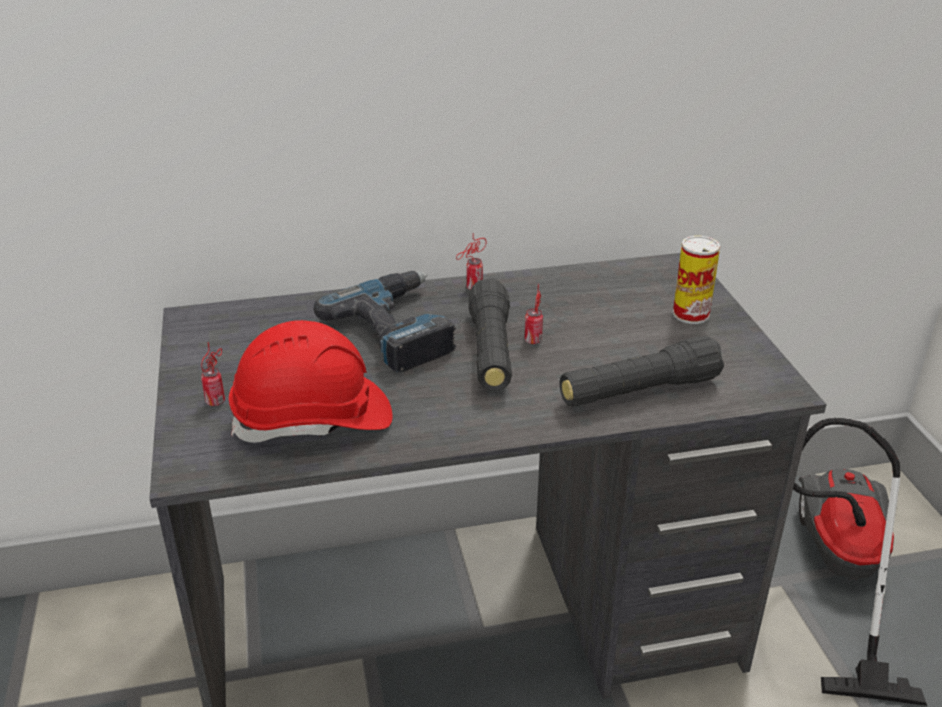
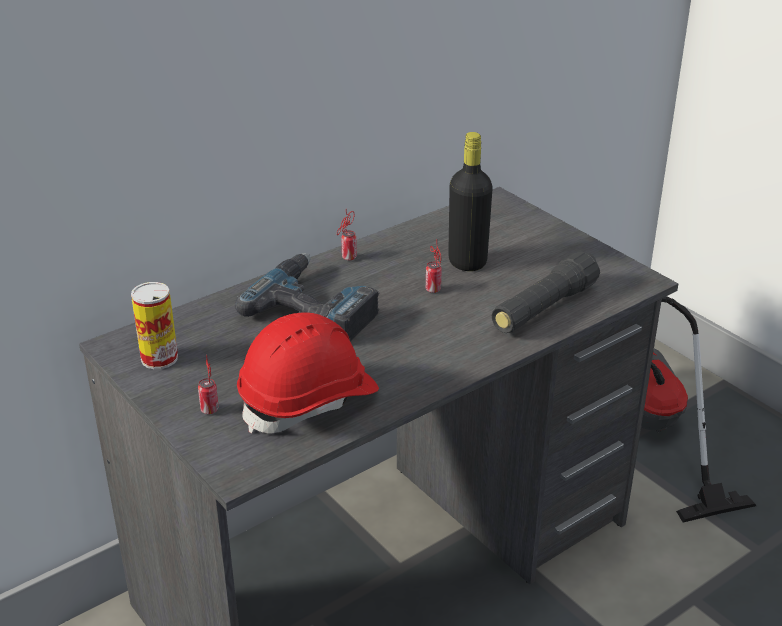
camera: 25 degrees left, 0 degrees up
(491, 351) = (407, 307): black flashlight -> none
(593, 321) = (467, 262): none -> black bottle
(691, 314) = (536, 238): can -> can (159, 358)

